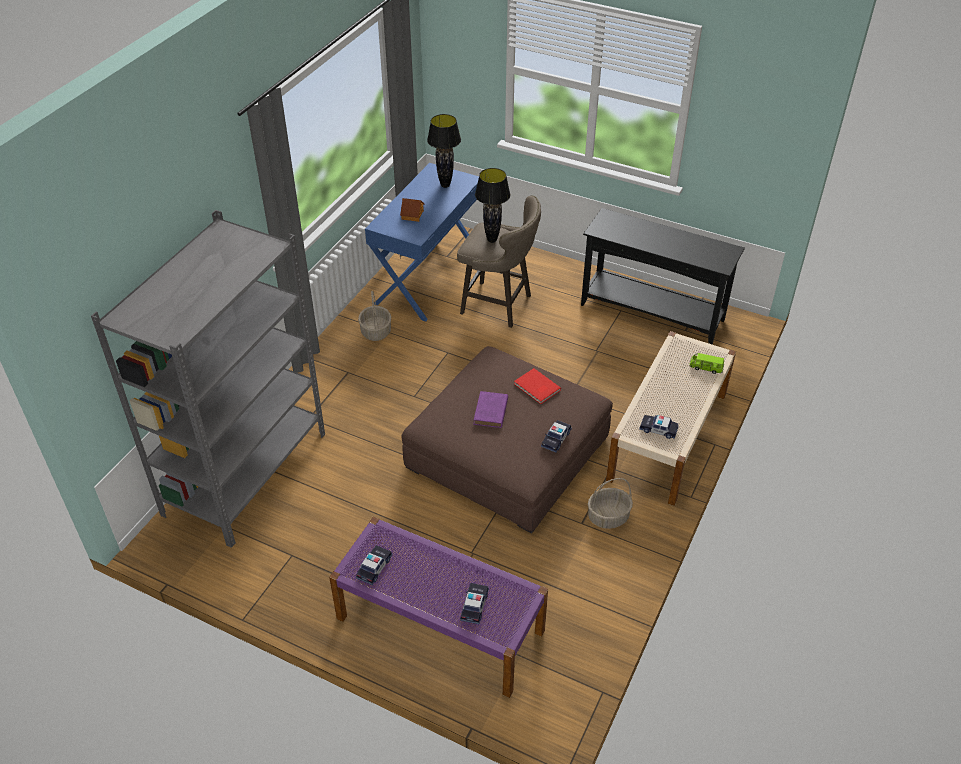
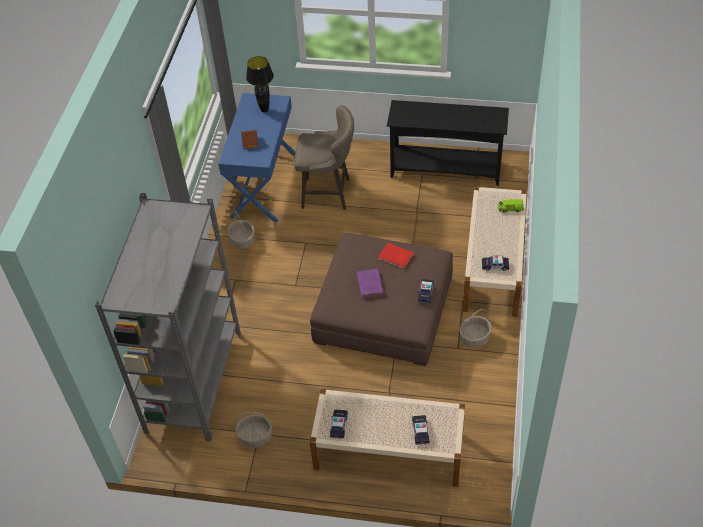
camera: 15 degrees left, 5 degrees up
(285, 558) = (255, 437): none -> basket
(439, 625) = (388, 452): purple bench -> beige bench
(492, 240) = (318, 147): black table lamp -> none

